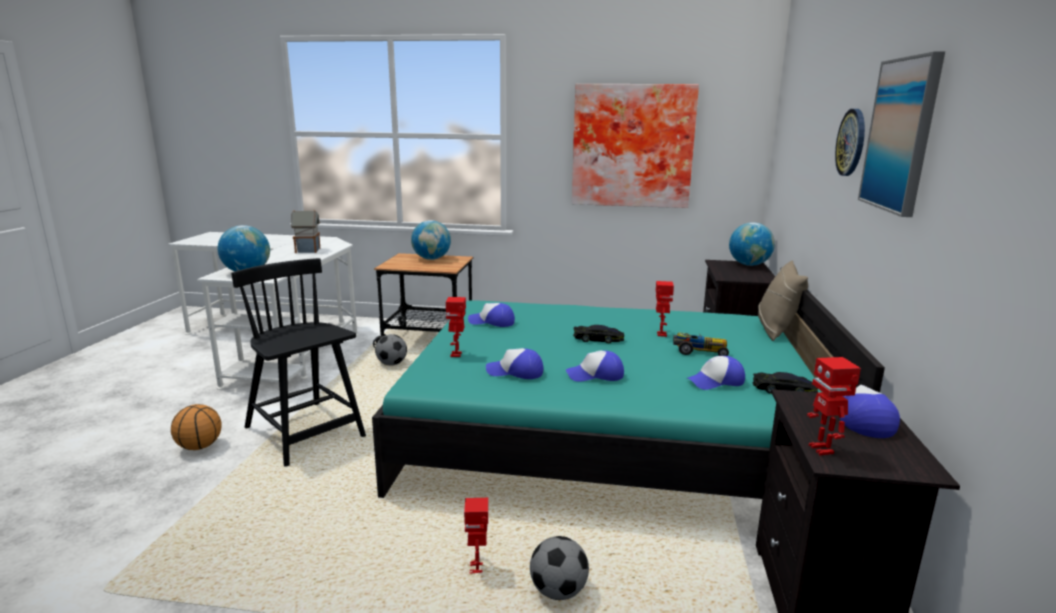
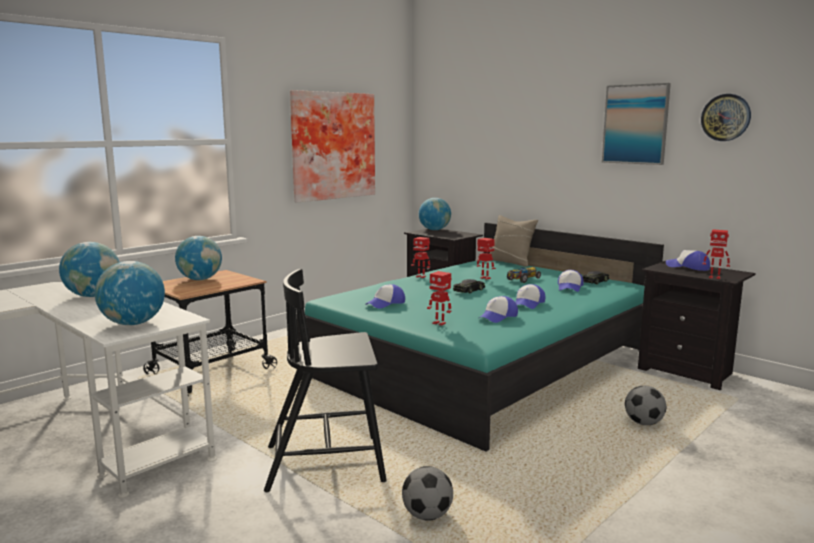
camera: 55 degrees left, 5 degrees down
(199, 446) = (273, 524): basketball -> none
(308, 250) = (93, 296): toy house -> globe
(392, 364) = (237, 398): football -> football (427, 515)
(477, 569) = (605, 439): toy robot -> toy robot (421, 277)
(851, 142) = (570, 131): wall clock -> wall clock (725, 117)

